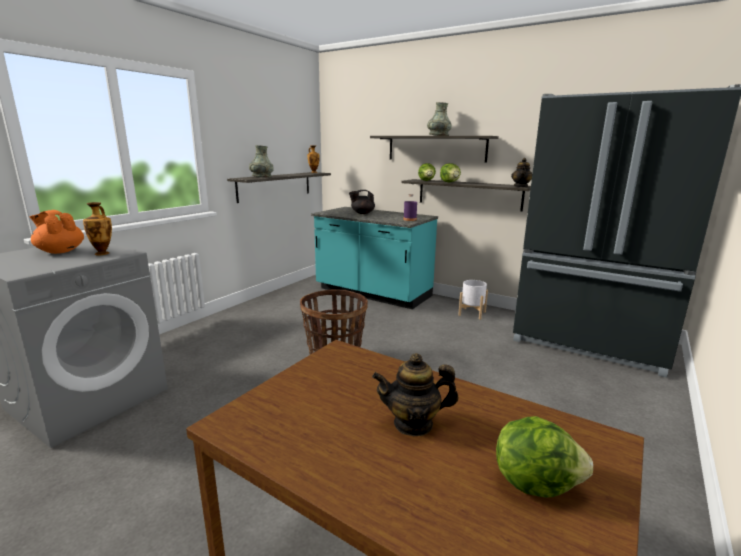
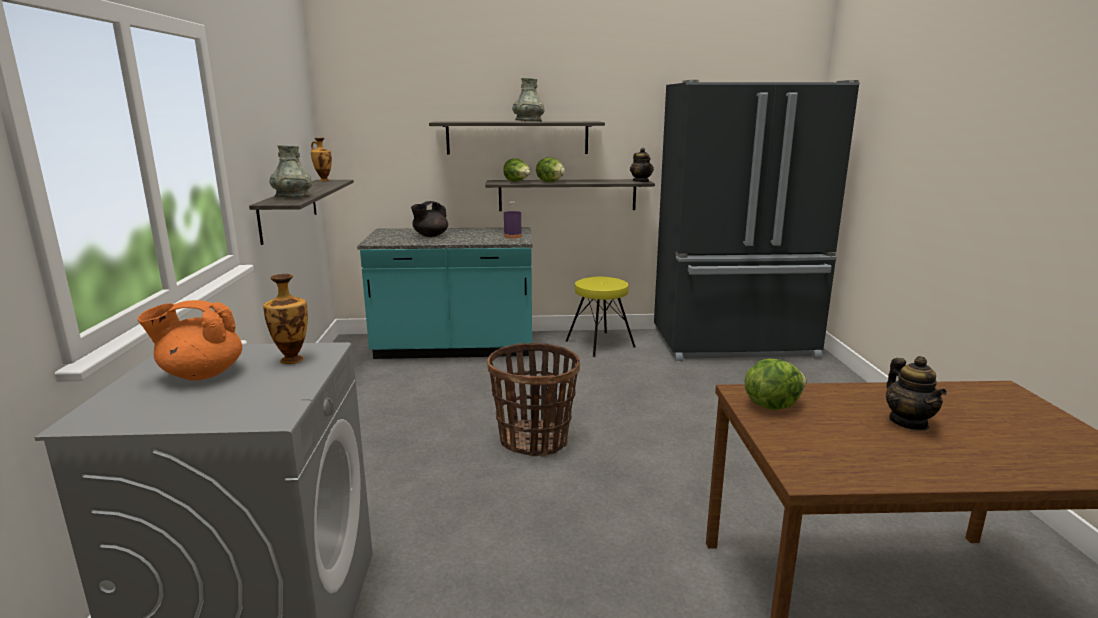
camera: 35 degrees left, 0 degrees up
(413, 424) = (909, 422): teapot -> teapot turned 60 degrees counterclockwise
(472, 313) = (600, 344): white planter -> yellow stool
(534, 482) = (1023, 425): lettuce -> lettuce (771, 405)

